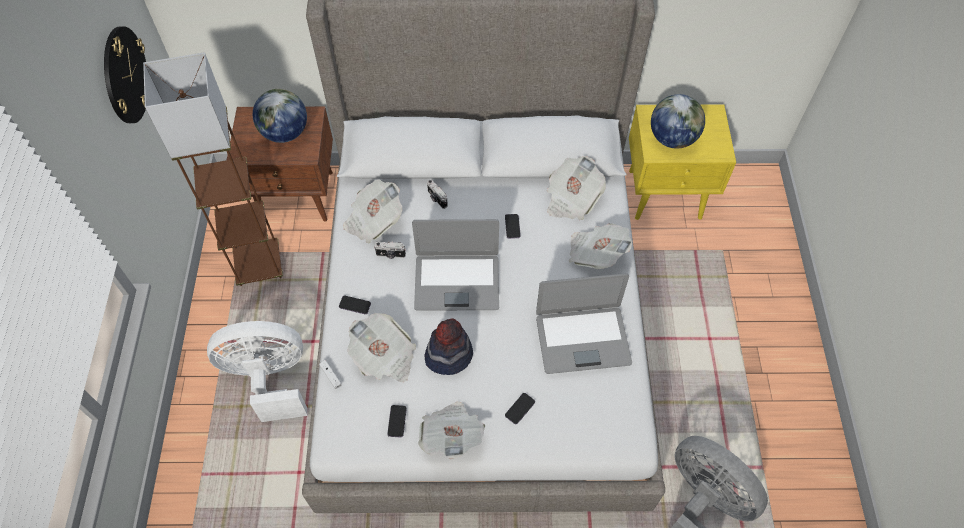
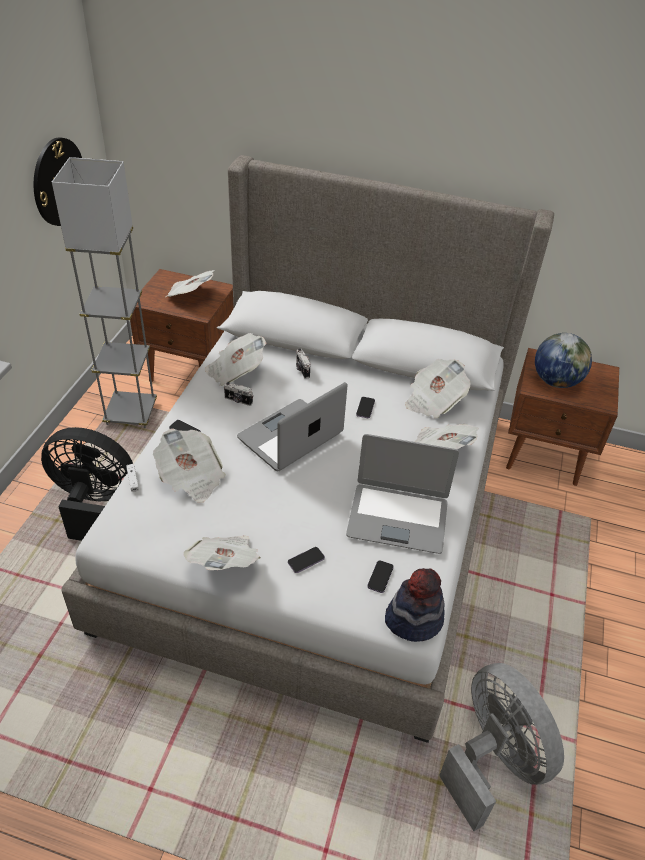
camera: 15 degrees right, 15 degrees down
(259, 265) = (131, 413): brown floor lamp -> grey floor lamp
(269, 378) = (94, 505): white fan -> black fan
(285, 133) = (190, 295): globe -> newspaper
(397, 421) = (176, 535): phone -> phone (380, 577)
(448, 355) = (254, 493): hat -> hat (413, 619)
(457, 282) = (291, 437): laptop -> laptop turned 120 degrees clockwise
(666, 194) = (545, 455): yellow nightstand -> brown nightstand

